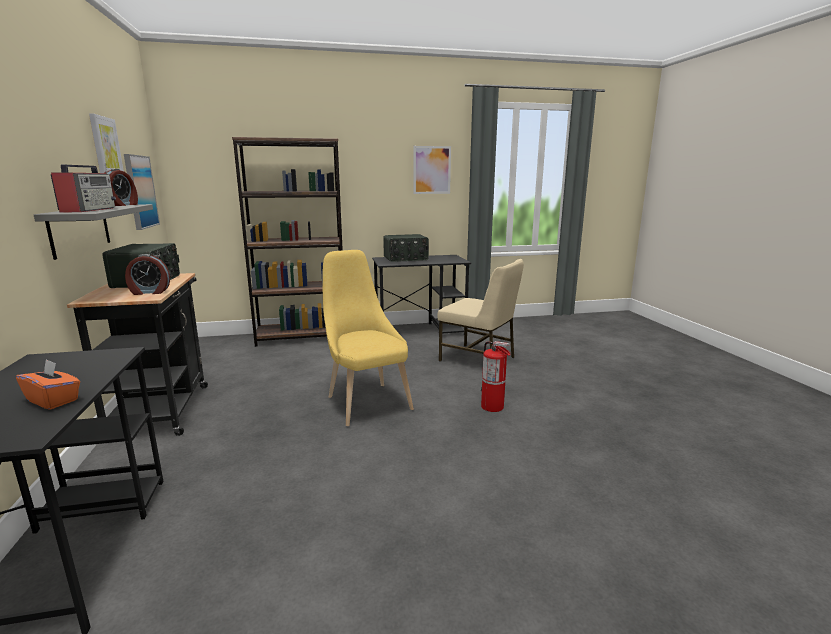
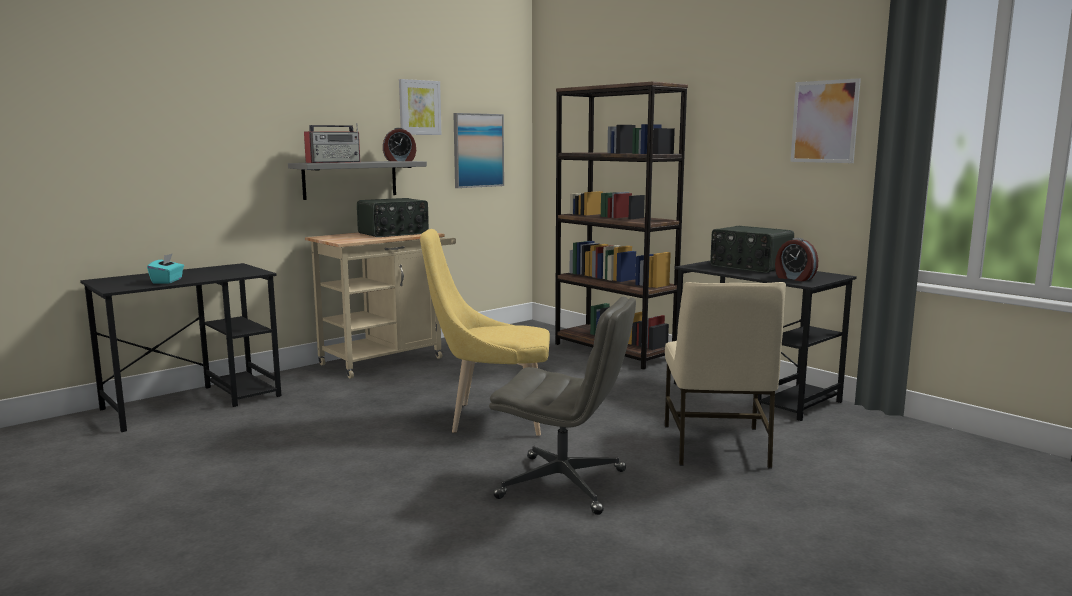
camera: 60 degrees right, 5 degrees down
(53, 400) = (167, 281): orange tissue box -> turquoise tissue box
(150, 292) = (358, 239): alarm clock -> alarm clock (794, 278)
(163, 408) = (388, 359): black cart -> beige cart
(366, 401) = (491, 419): yellow chair -> yellow chair turned 120 degrees counterclockwise
(492, 407) = (564, 484): fire extinguisher -> grey office chair

